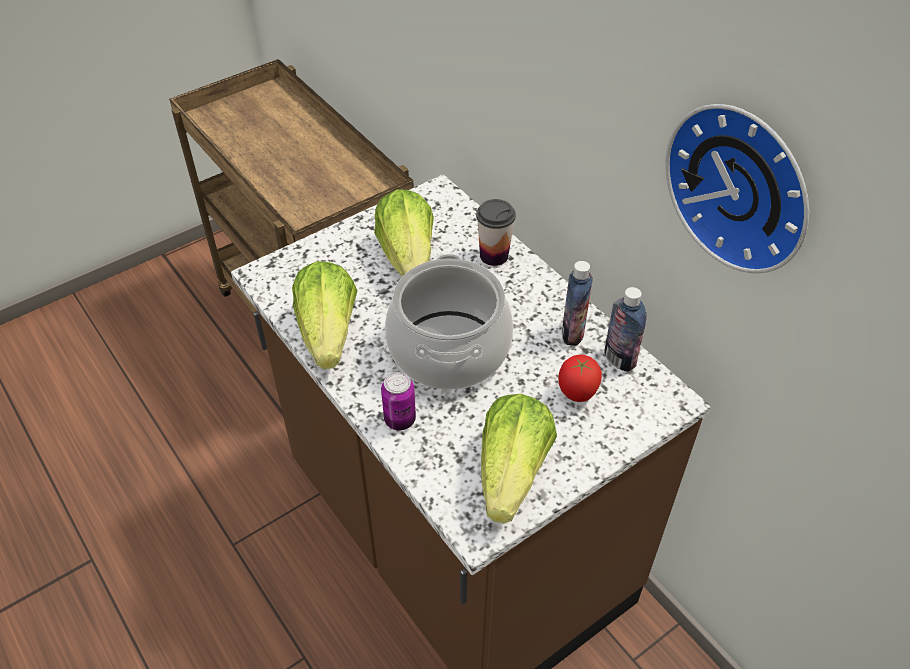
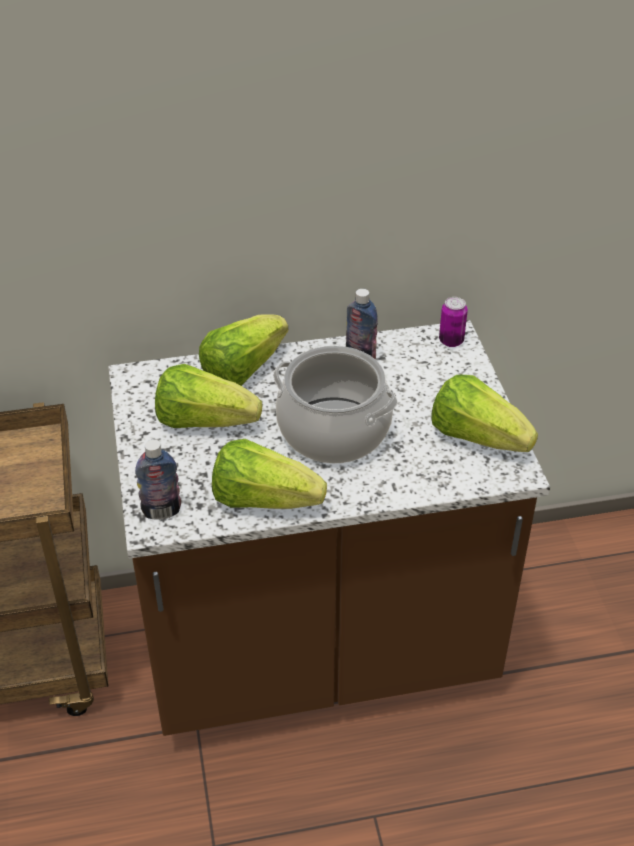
camera: 65 degrees left, 5 degrees down
(400, 420) = (391, 483): can -> can (451, 341)
(494, 256) = (242, 369): cup -> lettuce
(576, 394) = (422, 378): tomato -> none
(619, 359) = (402, 344): bottle -> bottle (161, 511)
(743, 185) = (445, 148): wall clock -> none

